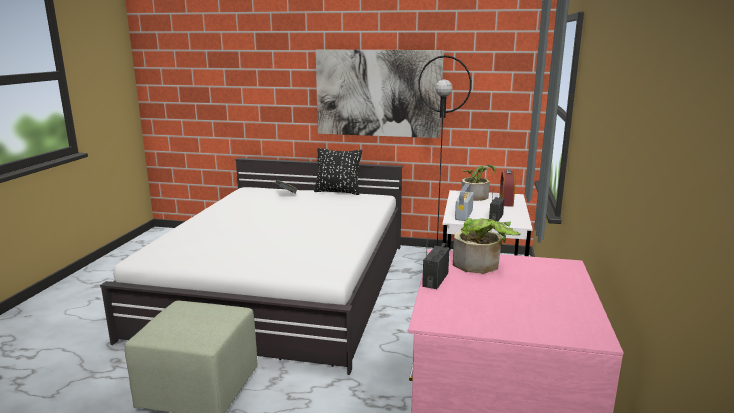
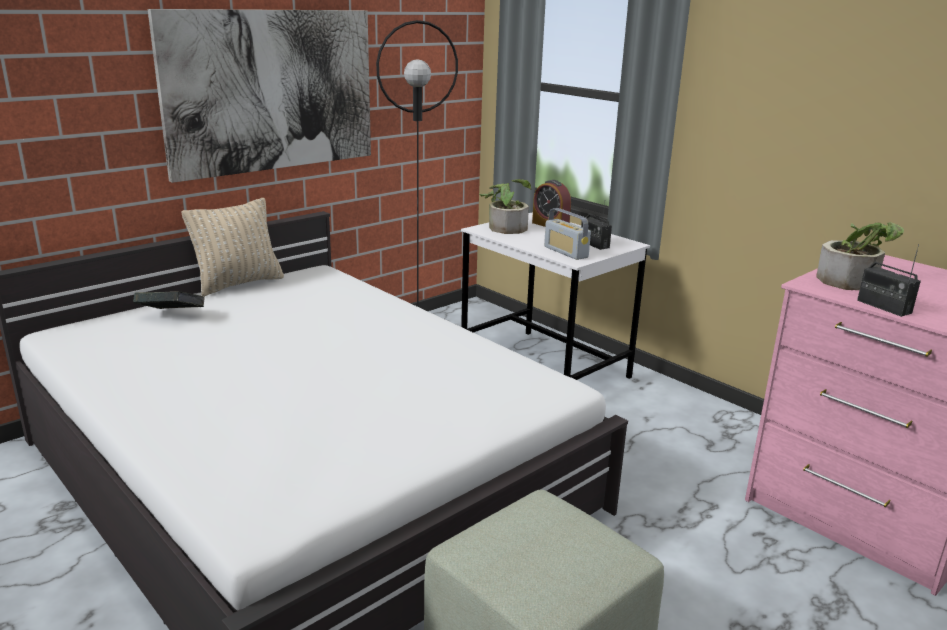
camera: 55 degrees left, 5 degrees up
(338, 192) = (238, 284): black pillow -> beige pillow

